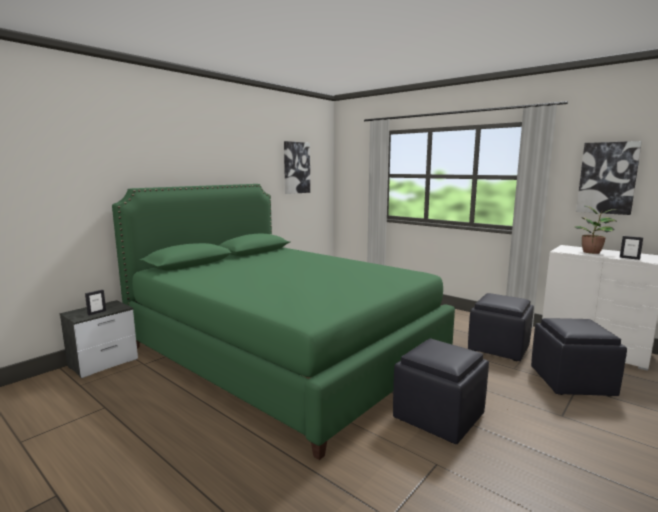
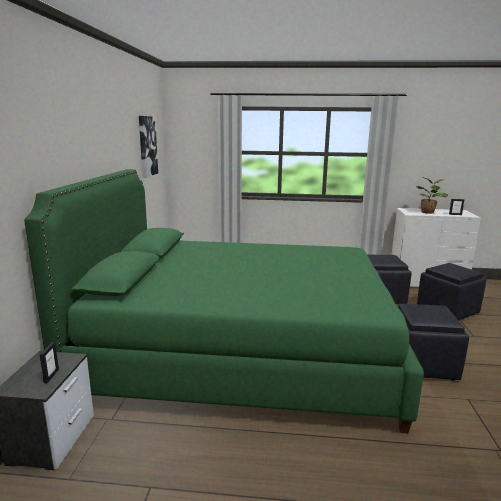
camera: 35 degrees left, 5 degrees up
(607, 178) = (429, 155): picture -> none

